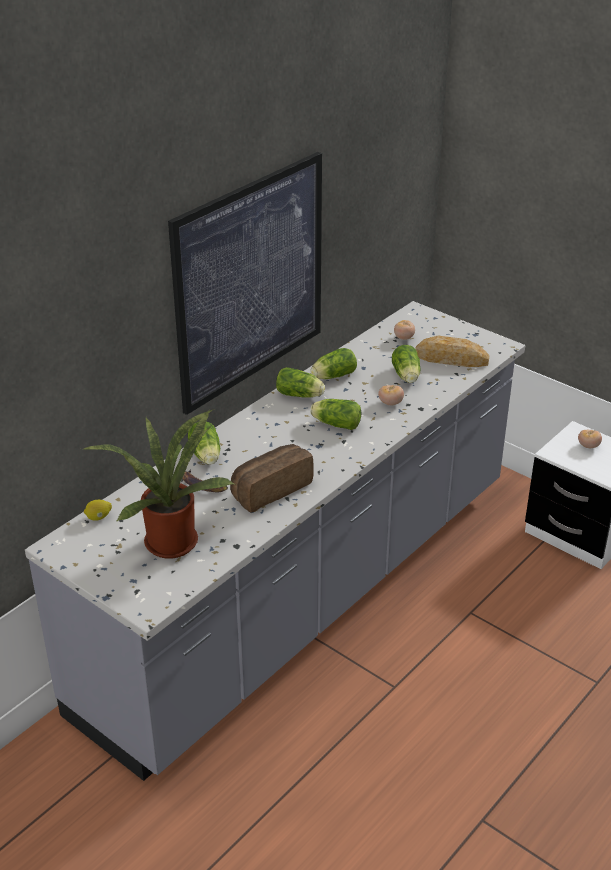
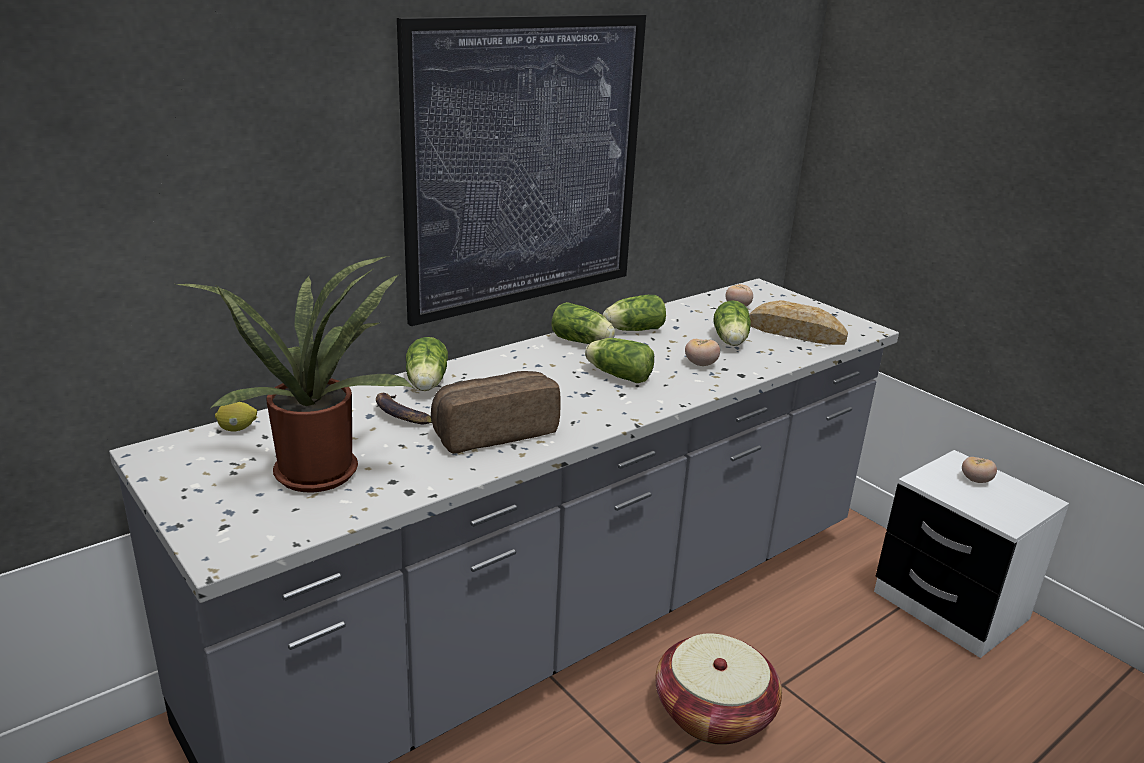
camera: 10 degrees right, 10 degrees down
(428, 640) = (713, 712): none -> basket

